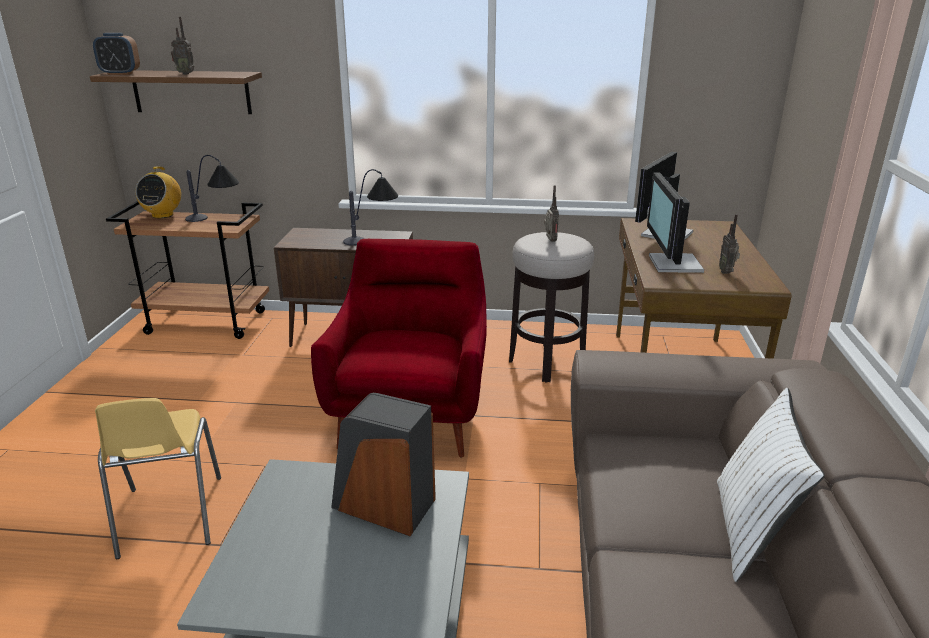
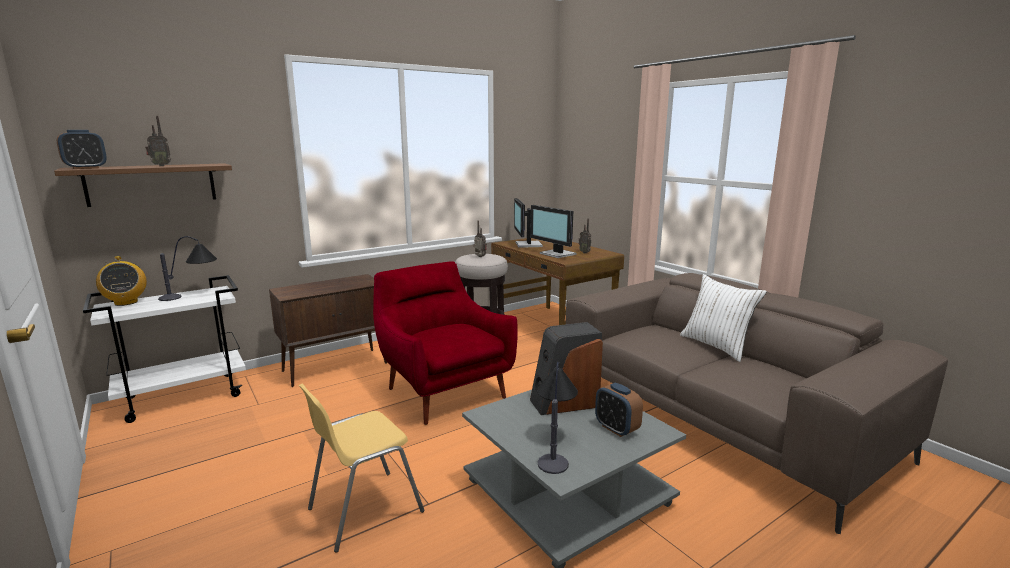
camera: 40 degrees left, 10 degrees down
(169, 517) = (364, 510): yellow chair -> yellow chair turned 105 degrees clockwise
(208, 322) = (185, 396): brown cart -> white cart
(373, 236) = (346, 281): table lamp -> table lamp (554, 446)
(375, 579) = (616, 428): none -> alarm clock

